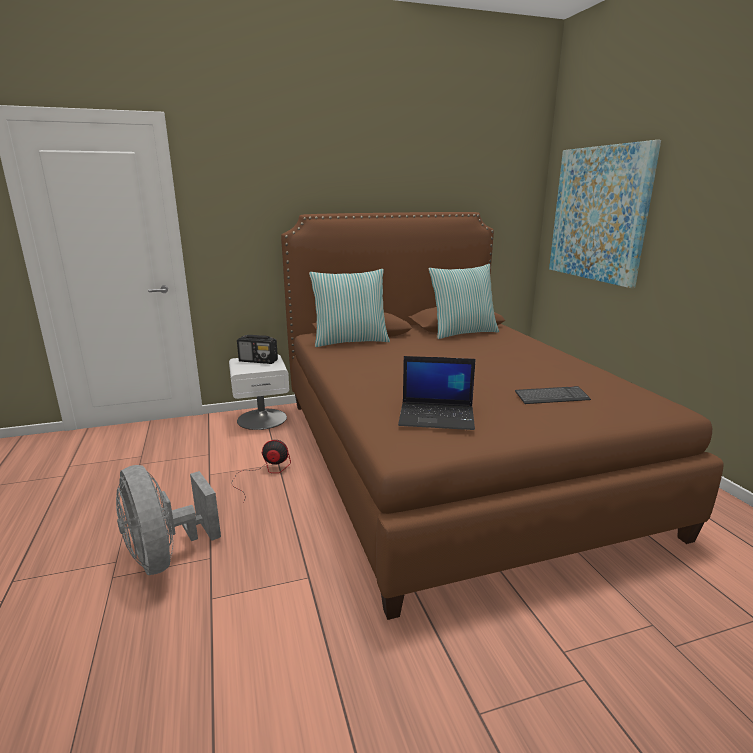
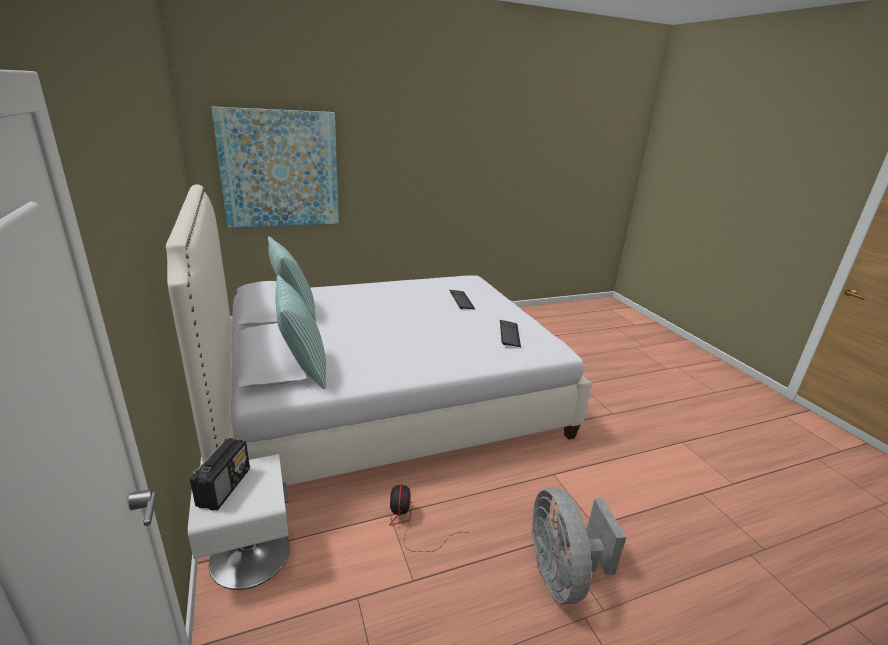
camera: 95 degrees left, 5 degrees up
(166, 555) = (562, 574): grey fan -> grey fan turned 120 degrees clockwise
(437, 416) = (509, 334): laptop -> keyboard
(447, 458) = (385, 401): brown bed -> white bed

